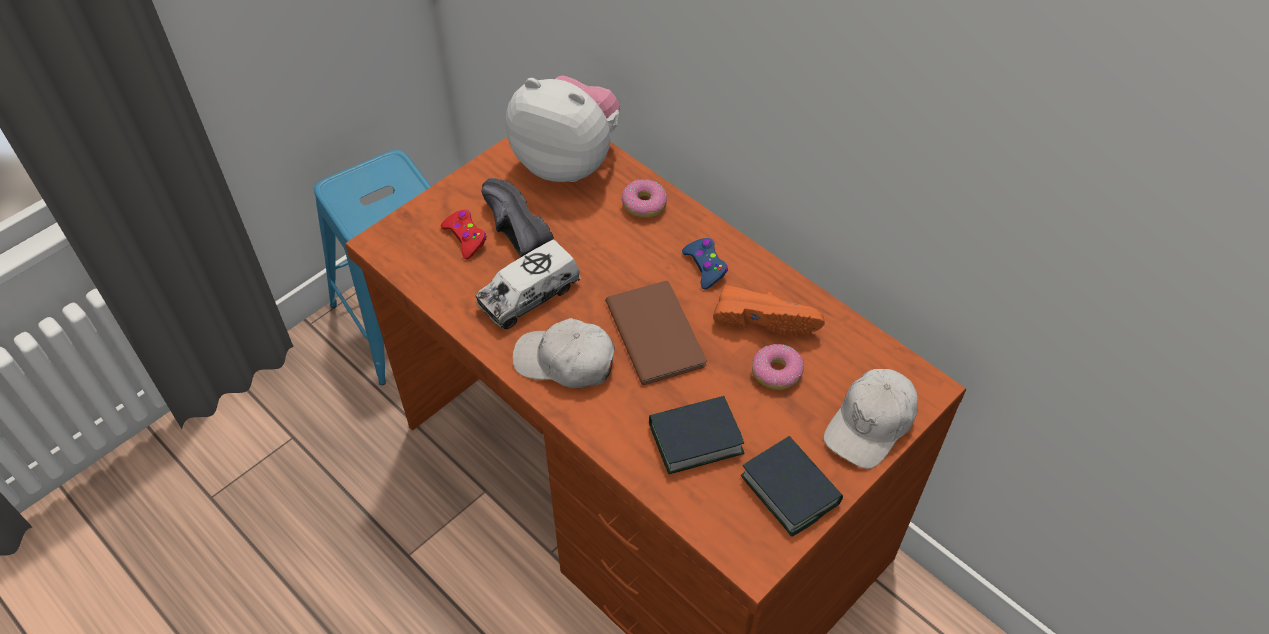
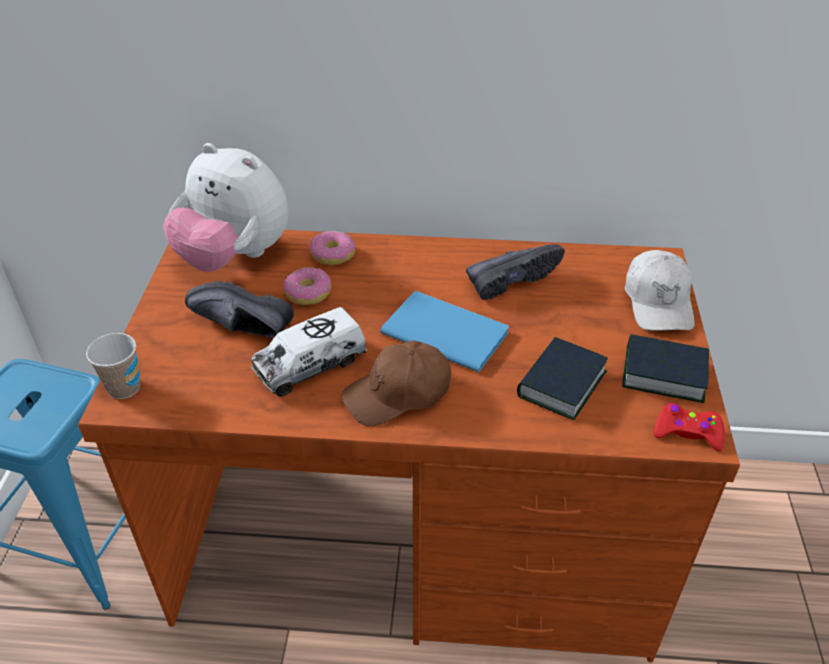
camera: 40 degrees left, 10 degrees down
(394, 233) = (124, 388): none -> cup
(465, 237) = (201, 355): red game controller -> red game controller (687, 432)
(529, 296) = (310, 365): toy truck -> toy truck turned 45 degrees clockwise
(565, 362) = (398, 394): white cap -> brown cap
(568, 162) = (234, 257): plush toy -> plush toy turned 135 degrees counterclockwise
(657, 330) = (443, 330): brown book -> blue book
(705, 266) = (428, 270): blue game controller -> none
(765, 319) = (511, 279): orange shoe -> black shoe
(777, 372) = (560, 307): donut -> donut (308, 293)

